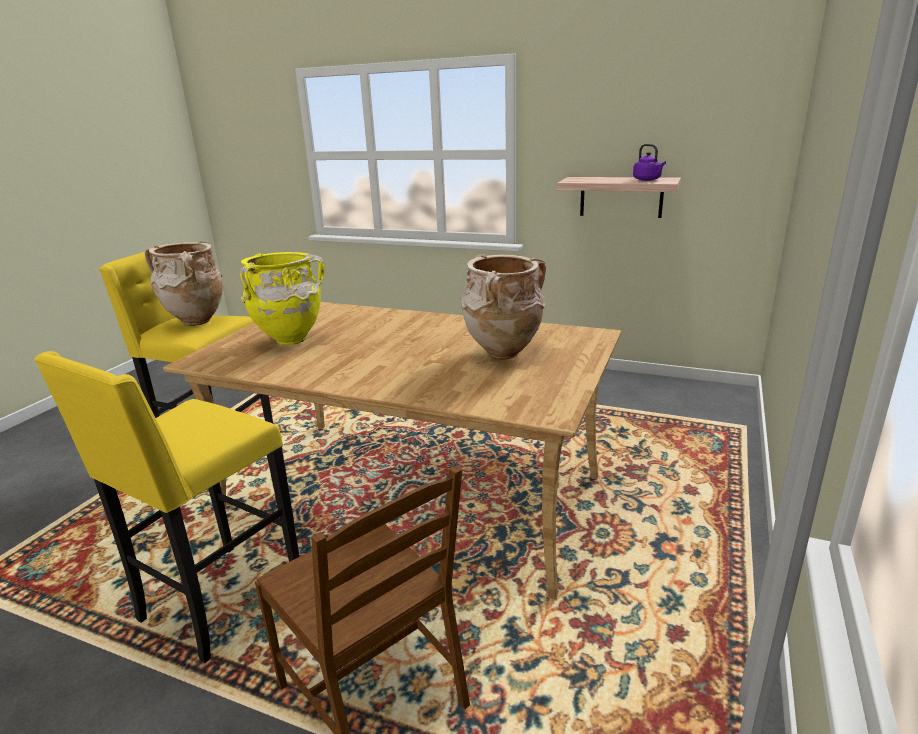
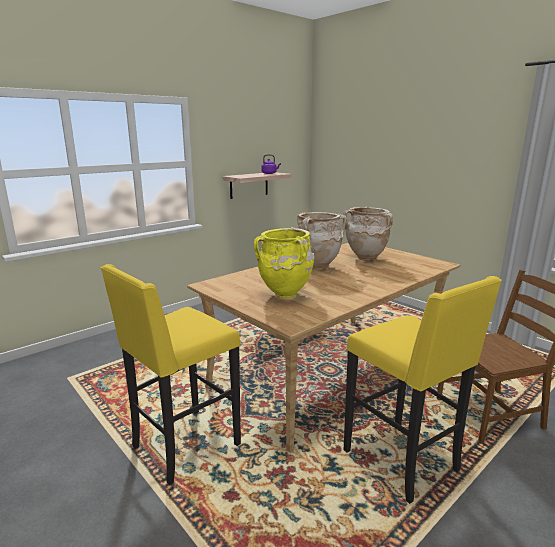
camera: 65 degrees left, 5 degrees down
(195, 321) = (175, 322): beige vase -> beige vase (317, 267)

